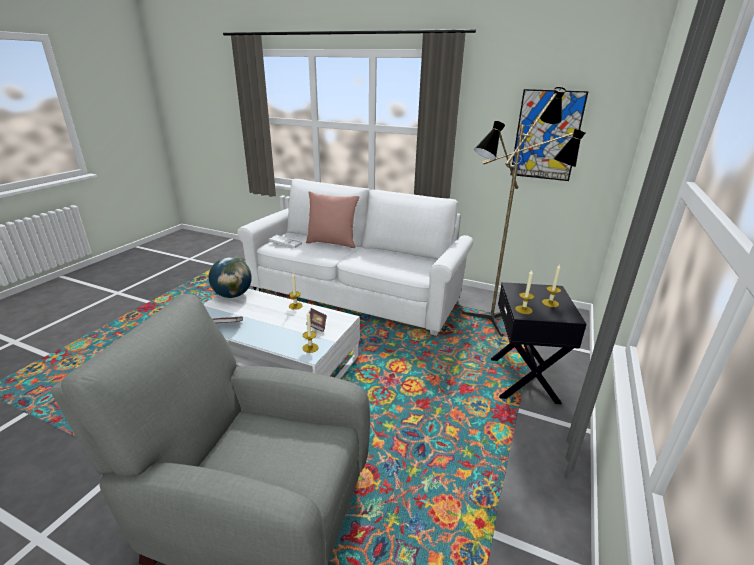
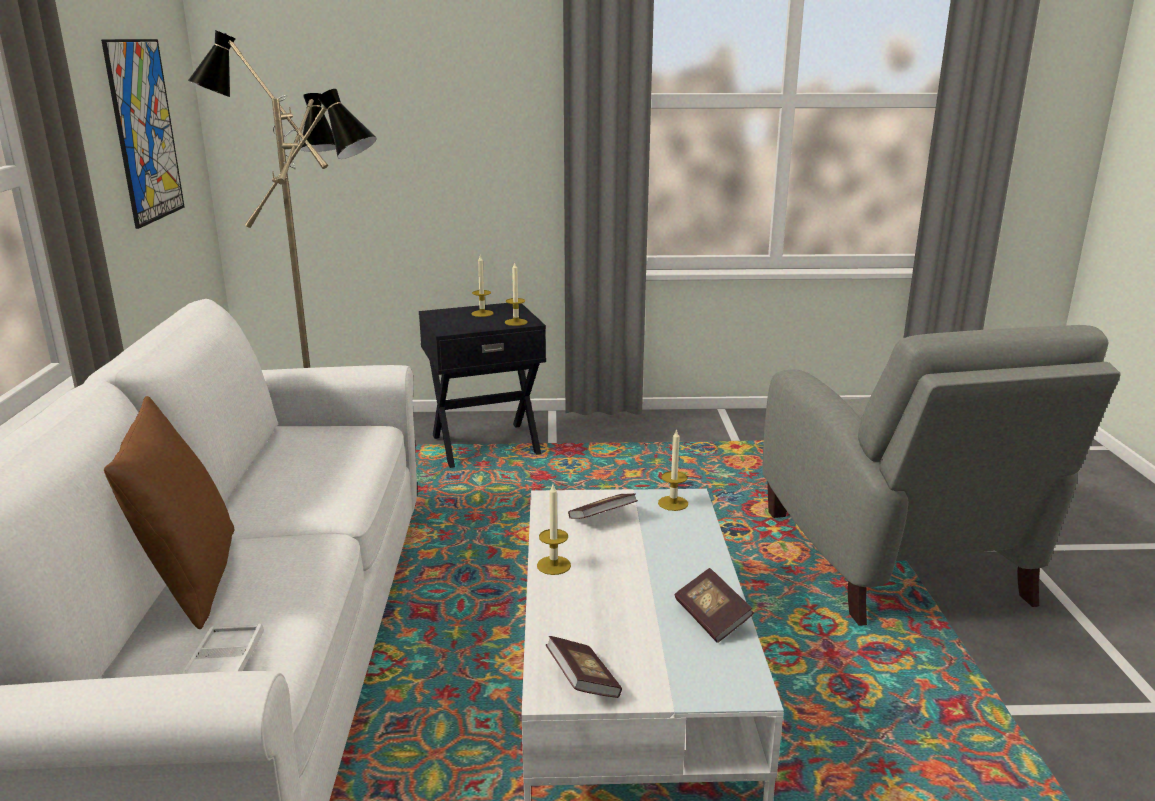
camera: 115 degrees left, 5 degrees down
(232, 295) = (582, 681): globe -> book
(332, 243) = (190, 580): pink pillow -> brown pillow

